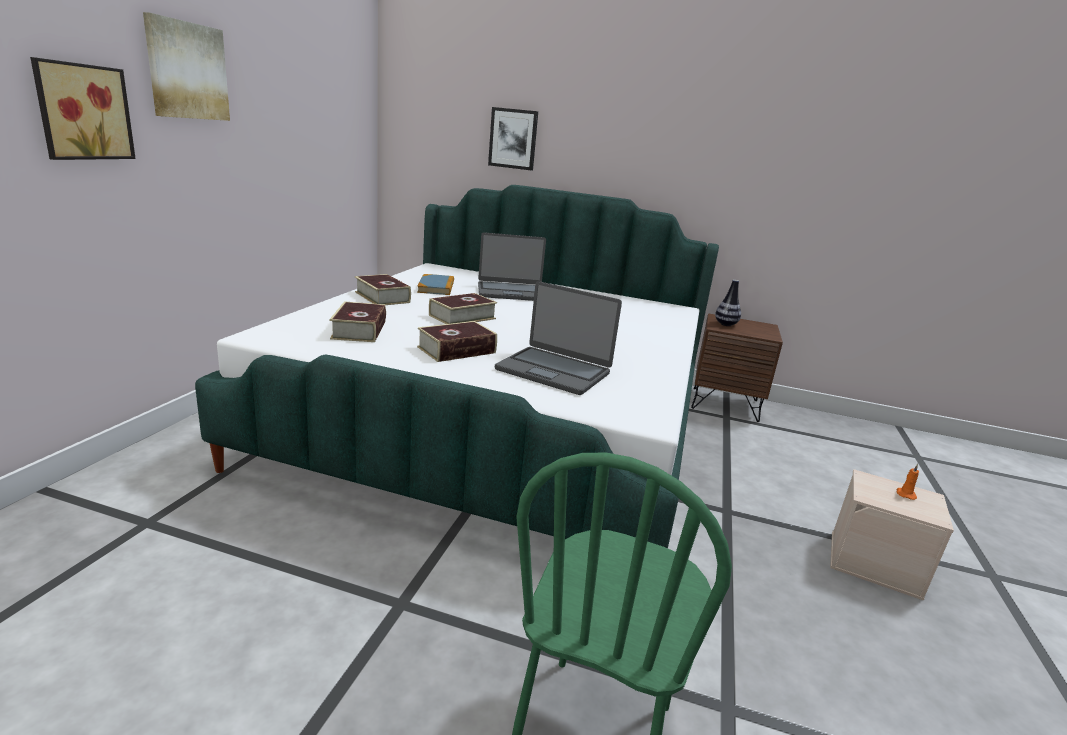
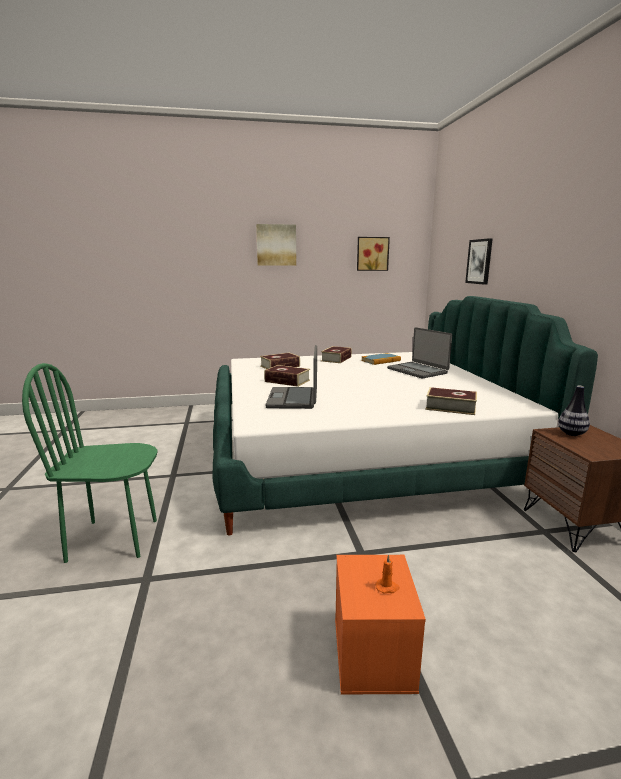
camera: 65 degrees right, 5 degrees down
(82, 112) = (224, 266): picture -> picture (372, 254)
(462, 317) = (341, 373): book -> book (450, 407)
(875, 563) = (374, 654): beige storage box -> orange storage box

